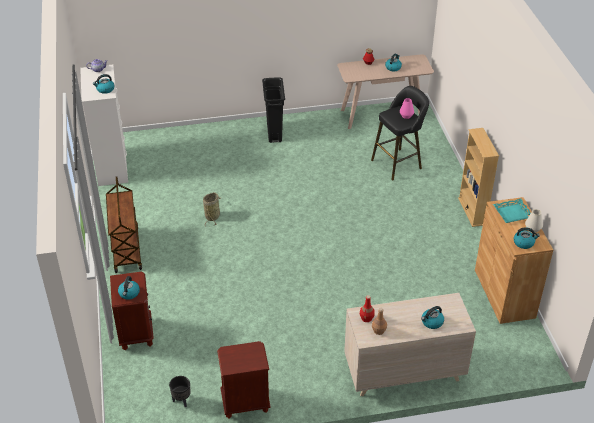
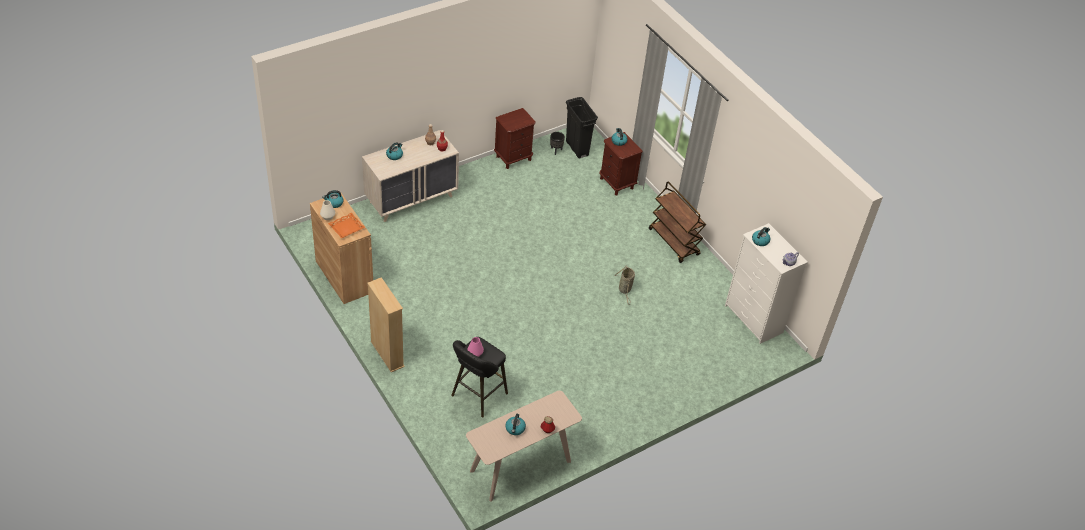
camera: 155 degrees right, 5 degrees up
(274, 133) = (626, 404): black trash can -> black trash can (577, 148)
(512, 213) = (346, 228): turquoise tray -> orange tray

